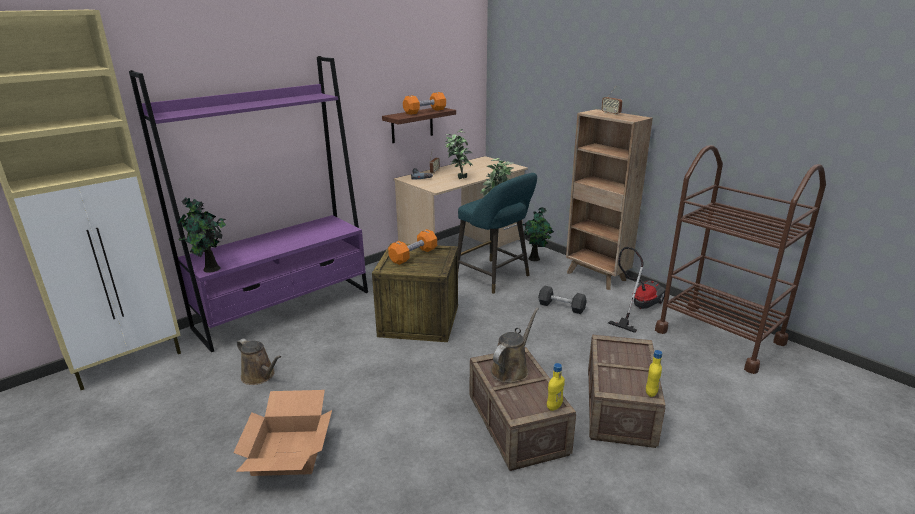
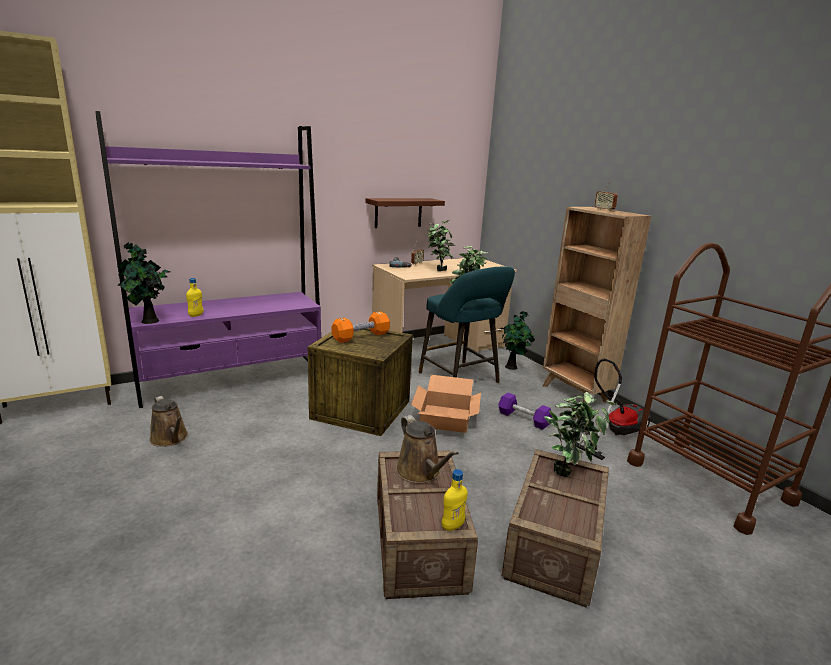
camera: 10 degrees right, 5 degrees down
(289, 453) = (150, 525): cardboard box -> cardboard box (446, 418)
(425, 111) = (411, 199): orange dumbbell -> none
(511, 369) = (420, 472): brown watering can -> brown watering can turned 105 degrees clockwise
(561, 307) = (523, 419): black dumbbell -> purple dumbbell
(623, 348) = (569, 471): none -> potted plant
(651, 392) = (586, 531): yellow bottle -> yellow bottle (196, 315)

